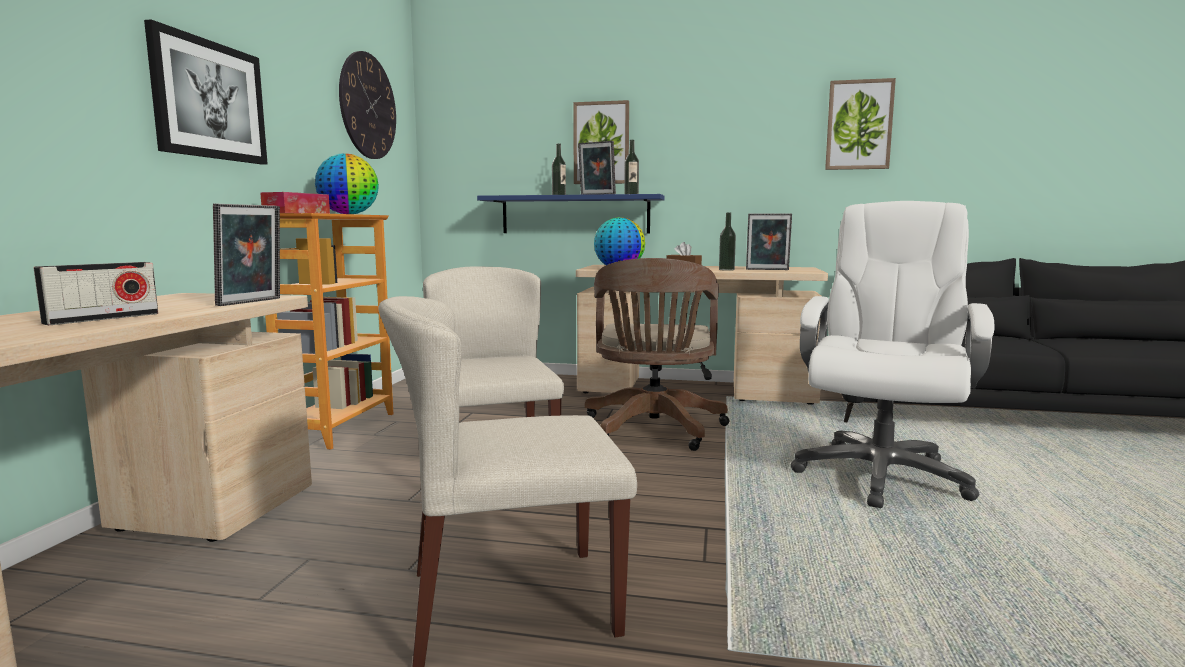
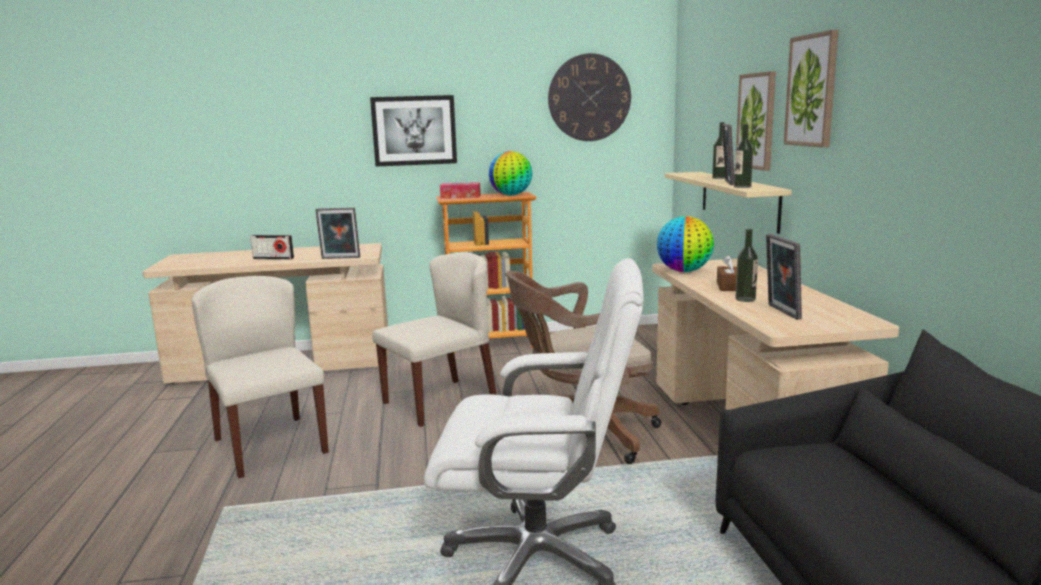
camera: 70 degrees right, 5 degrees up
(575, 214) = (738, 199): blue shelf -> beige shelf
(859, 125) = (977, 105): picture -> picture (812, 90)

